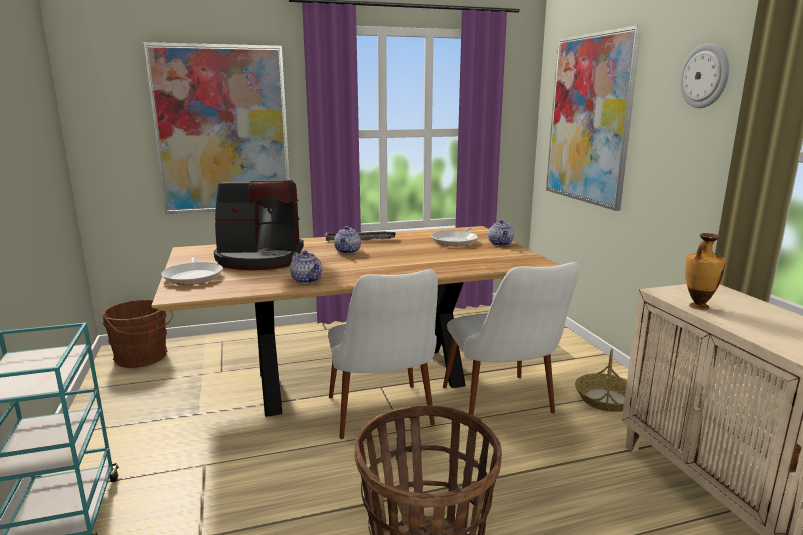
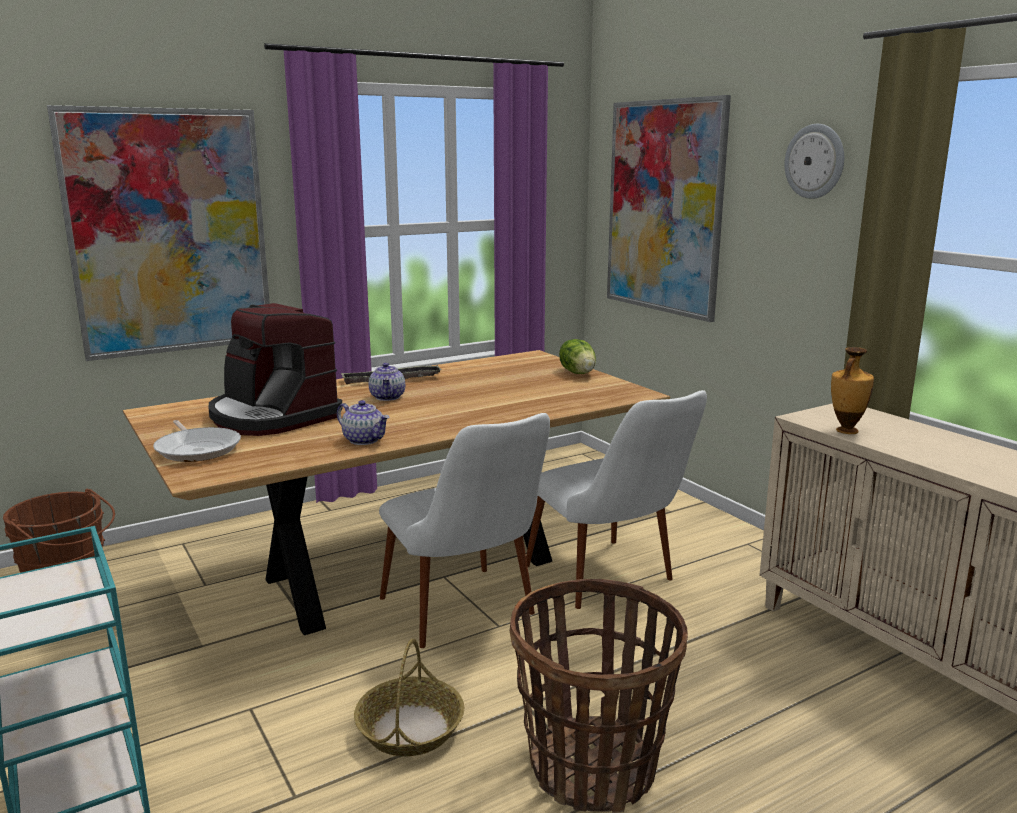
camera: 15 degrees left, 0 degrees up
(260, 258) = (272, 416): coffee machine -> coffee machine turned 60 degrees clockwise
(455, 241) = (519, 373): frying pan -> none
(500, 244) = (578, 373): teapot -> lettuce
(605, 399) = (724, 556): basket -> basket (410, 728)

